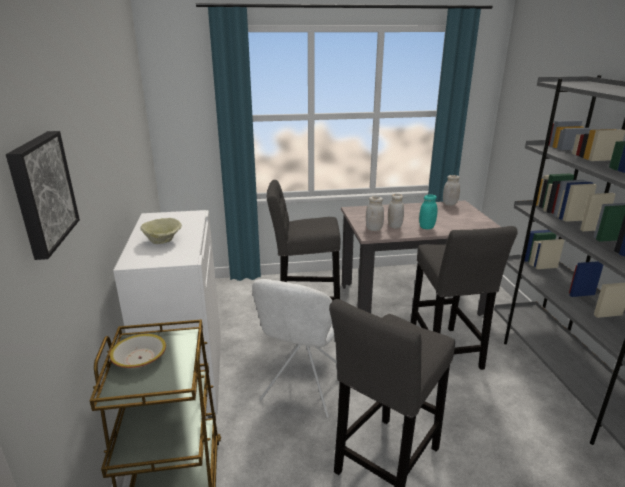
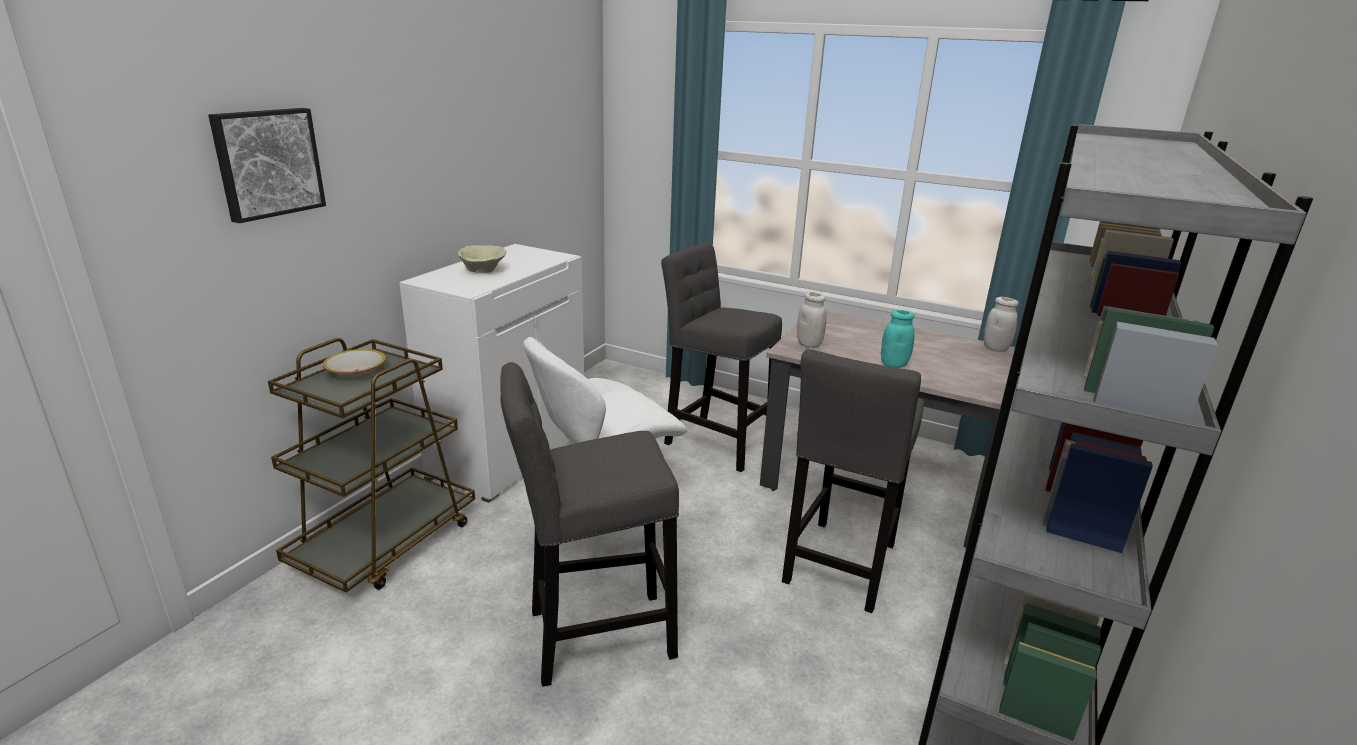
camera: 35 degrees right, 0 degrees up
(394, 226) = (846, 350): white jar -> none

